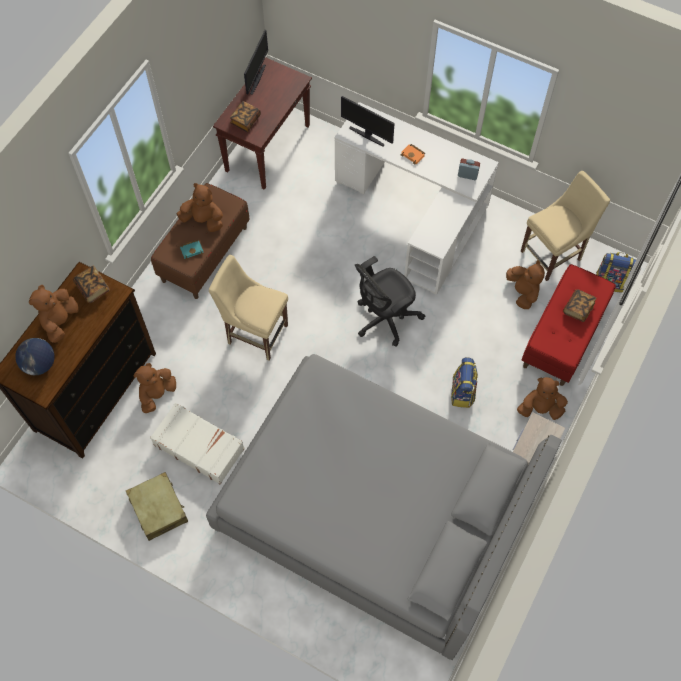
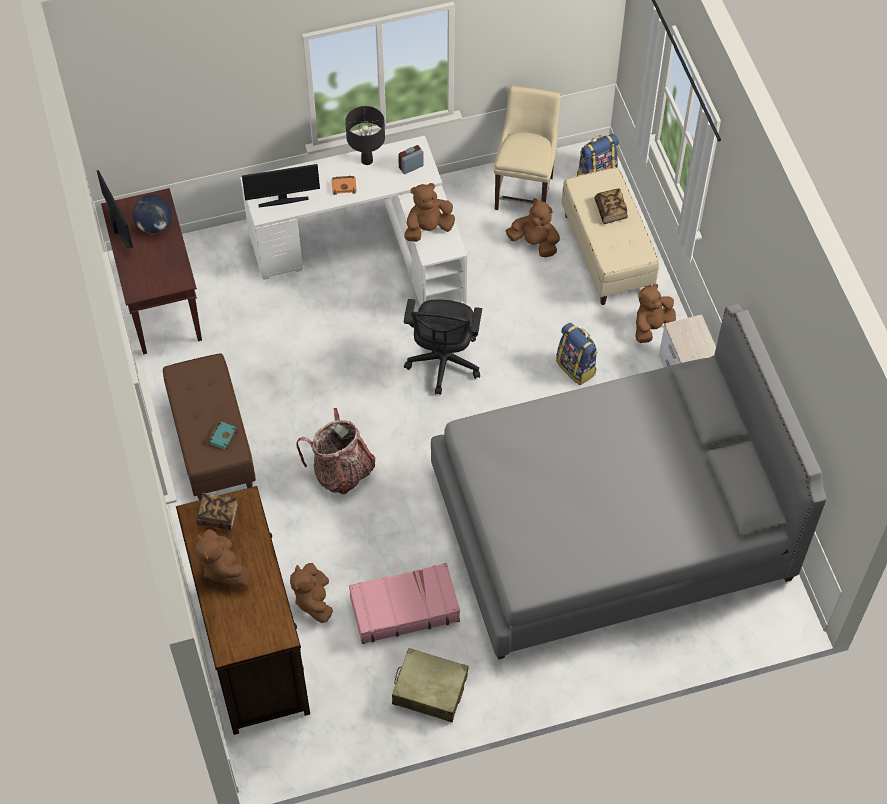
camera: 45 degrees left, 5 degrees down
(40, 364) = (250, 617): globe -> globe (155, 225)
(199, 446) = (404, 608): white suitcase -> pink suitcase
(203, 220) = (202, 402): brown plush toy -> brown plush toy (428, 228)
(245, 121) = (152, 275): book -> none
(255, 332) = (341, 471): beige chair -> backpack
(444, 150) = (367, 160): none -> black table lamp
(562, 337) = (607, 253): red bench -> beige bench

